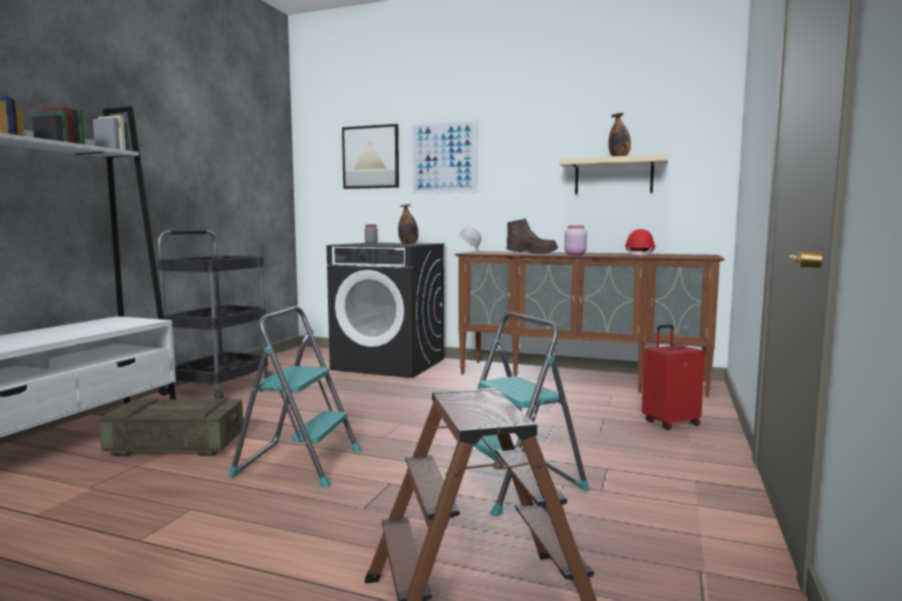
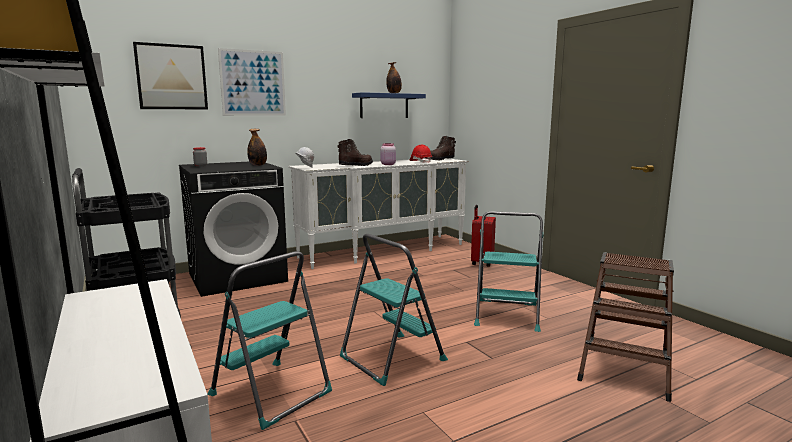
camera: 50 degrees left, 5 degrees up
(176, 445) = (272, 394): crate -> turquoise step ladder
(580, 378) = (384, 251): brown cabinet -> white cabinet
(613, 176) = (384, 106): beige shelf -> blue shelf
(690, 255) = (440, 159): none -> brown boot

